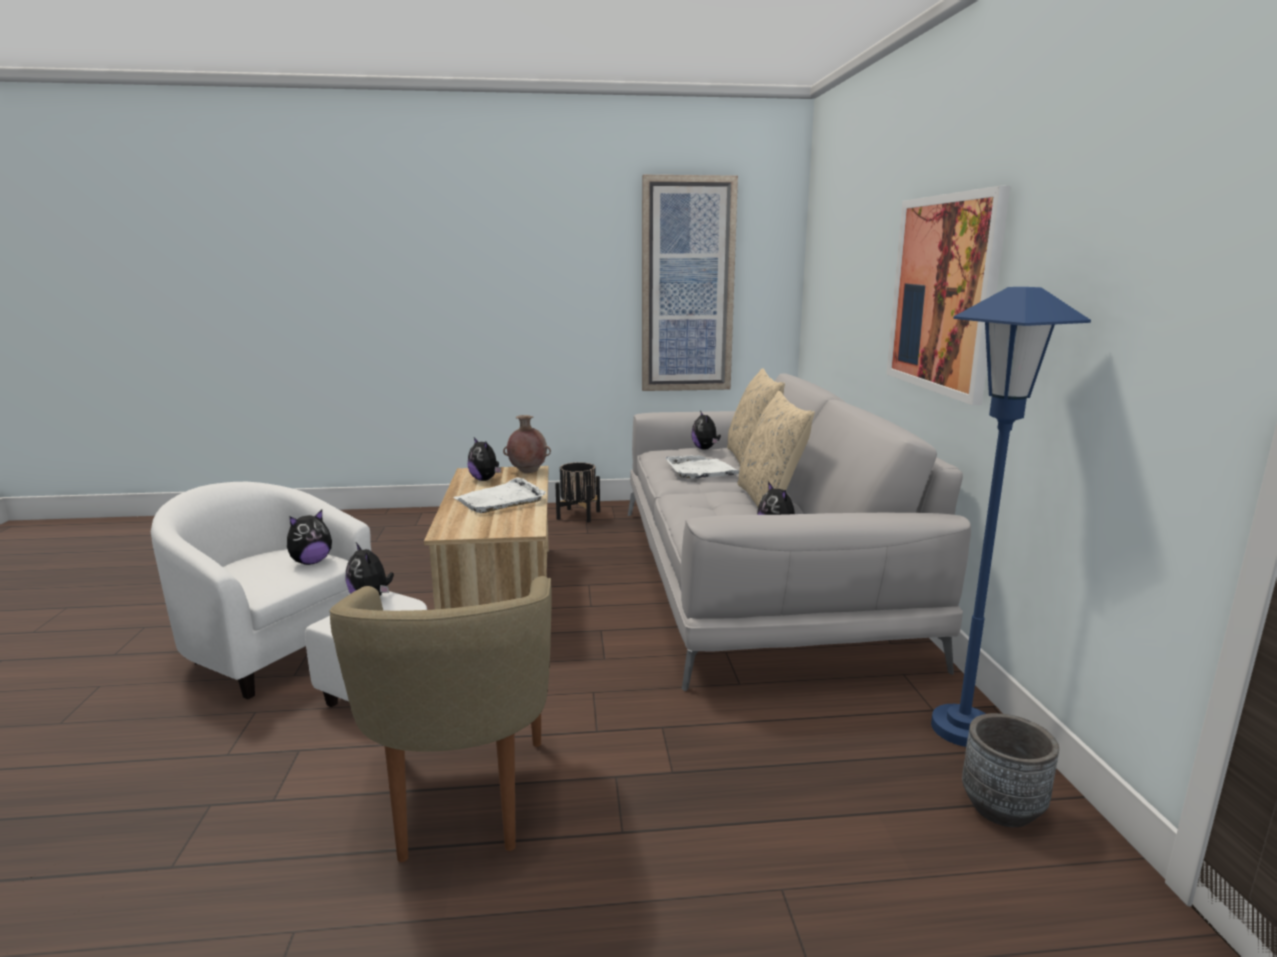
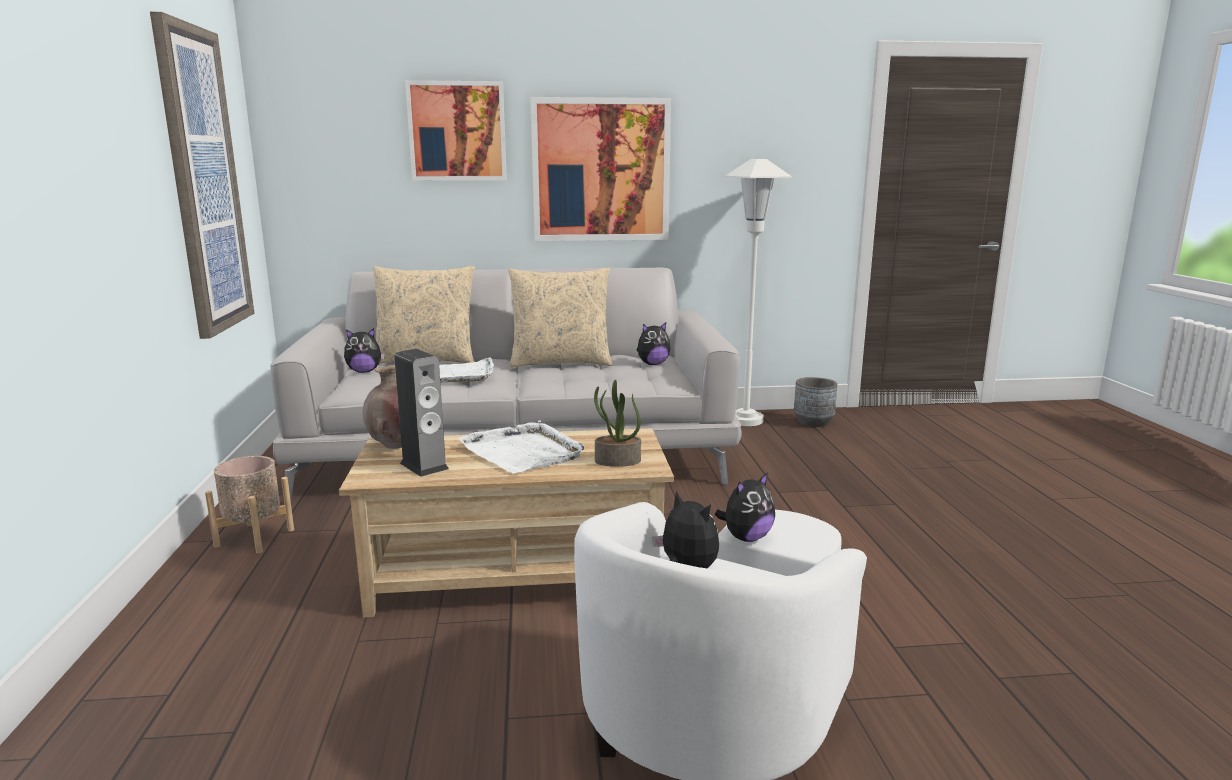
camera: 90 degrees left, 0 degrees up
(462, 798) = (902, 556): beige armchair -> none
(465, 524) = (617, 461): none -> potted plant
(485, 479) = (424, 466): plush toy -> speaker
(578, 515) = (254, 538): black planter -> beige planter
(871, 244) = (457, 131): none -> picture
(962, 729) = (746, 420): blue floor lamp -> white floor lamp

